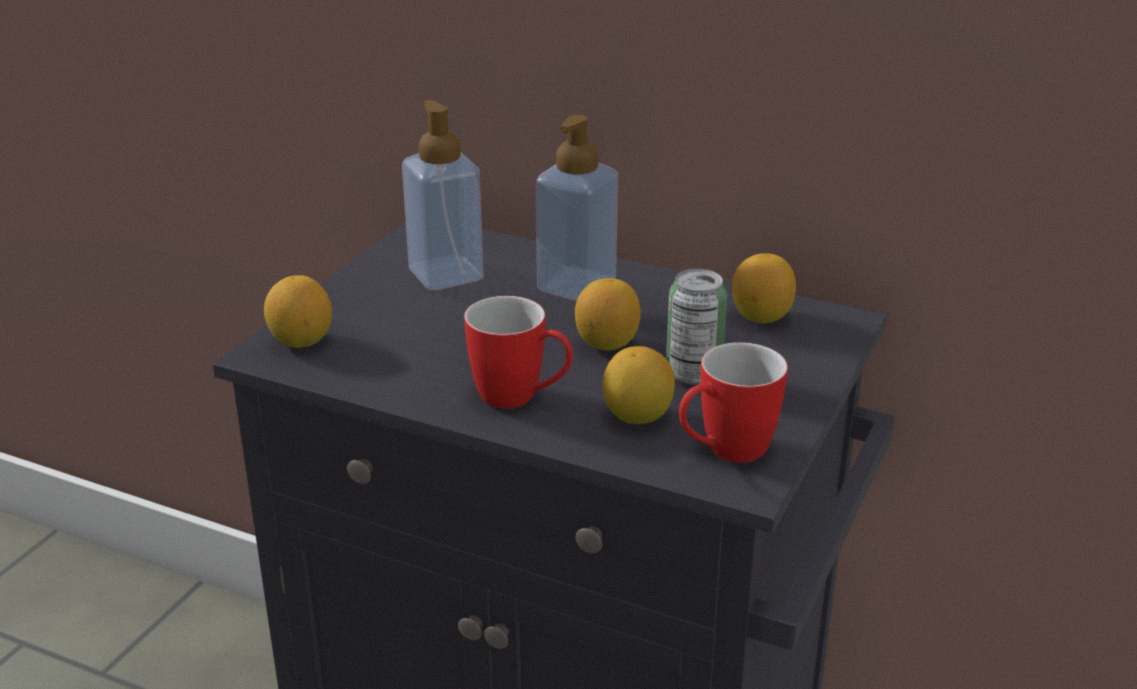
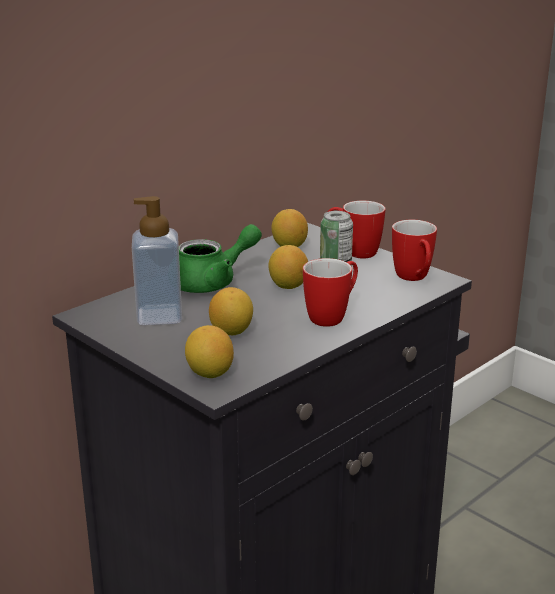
camera: 70 degrees left, 5 degrees down
(576, 286) = (212, 282): soap dispenser -> green teapot
(637, 416) = (369, 291): lemon -> lemon (231, 331)
(790, 377) = (353, 252): none -> mug

